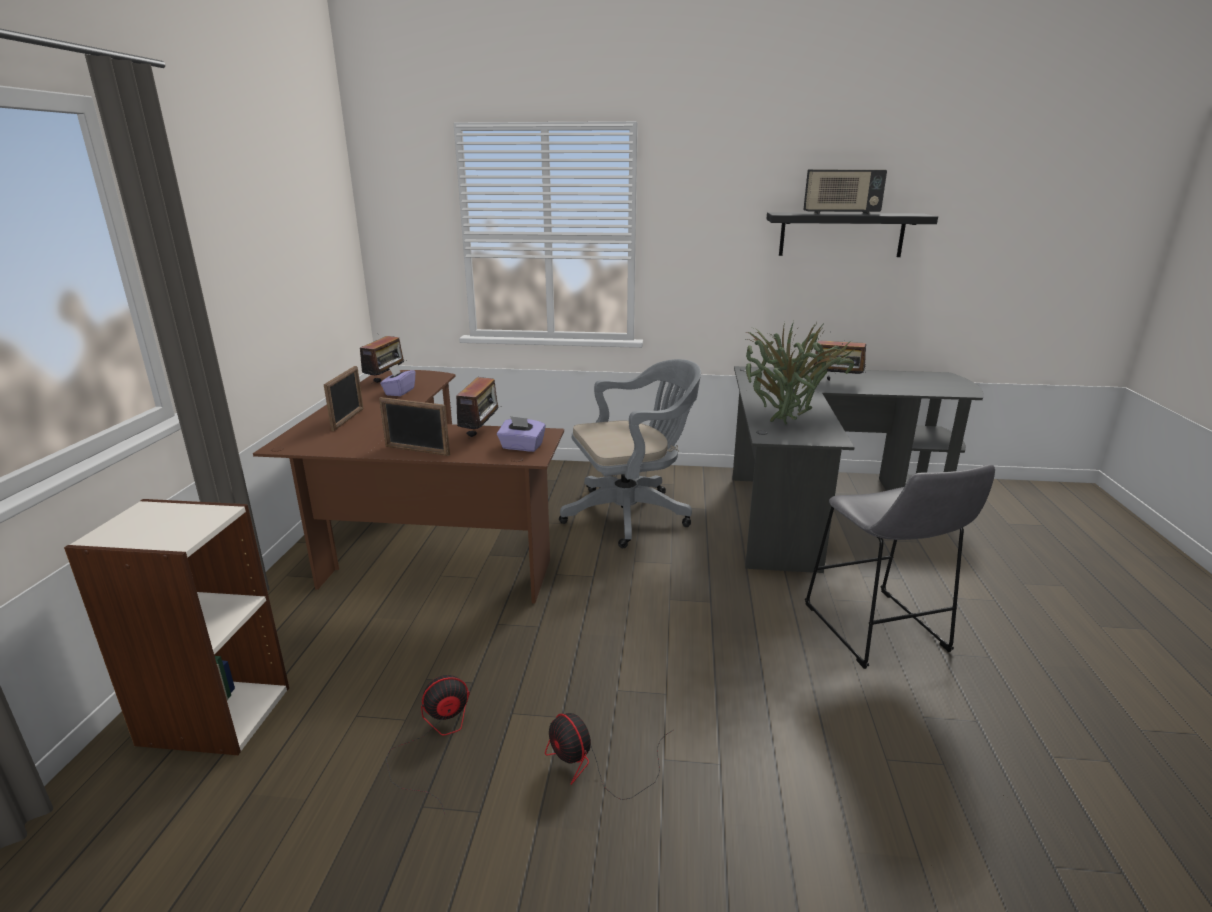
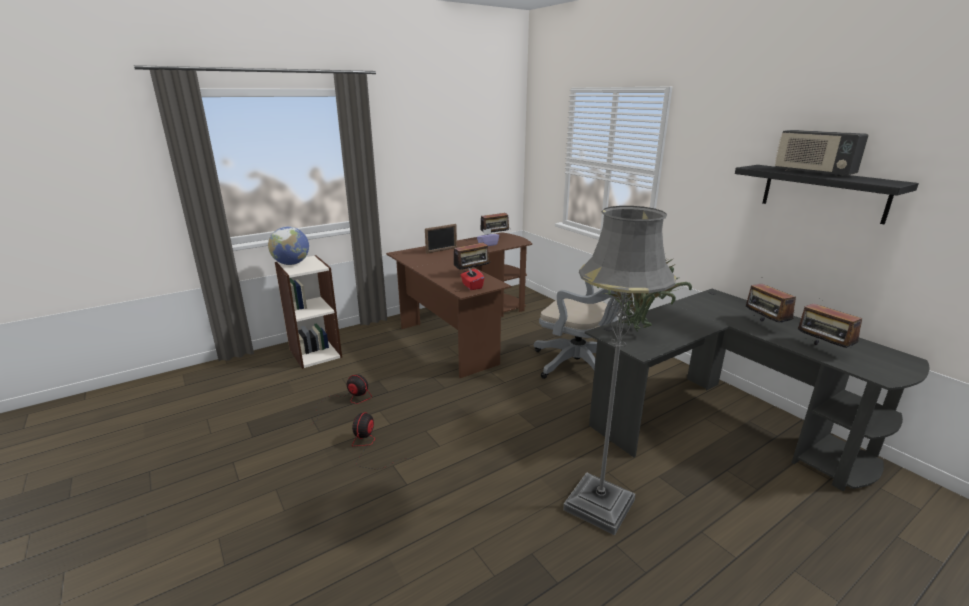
camera: 50 degrees right, 0 degrees up
(129, 533) = (291, 264): none -> globe
(417, 451) = (432, 272): picture frame -> none
(522, 447) = (472, 286): purple tissue box -> red tissue box
(878, 632) = (599, 505): grey stool -> grey floor lamp
(903, 387) = (822, 349): none -> radio

